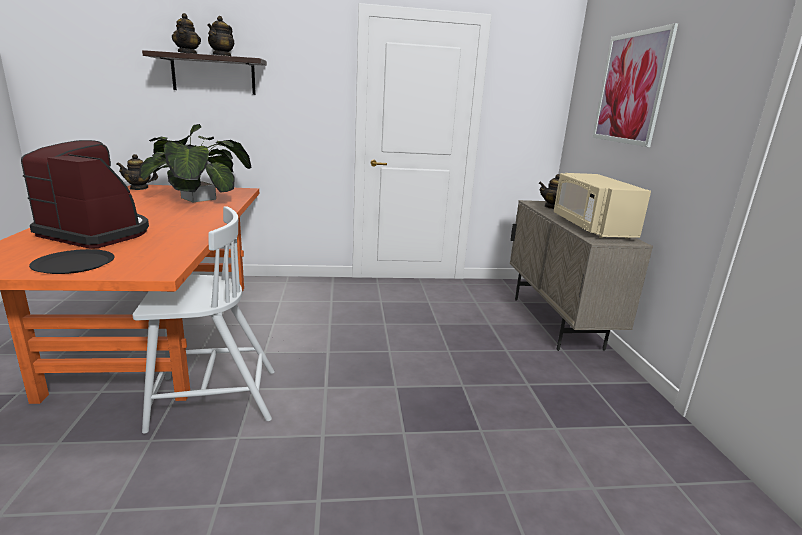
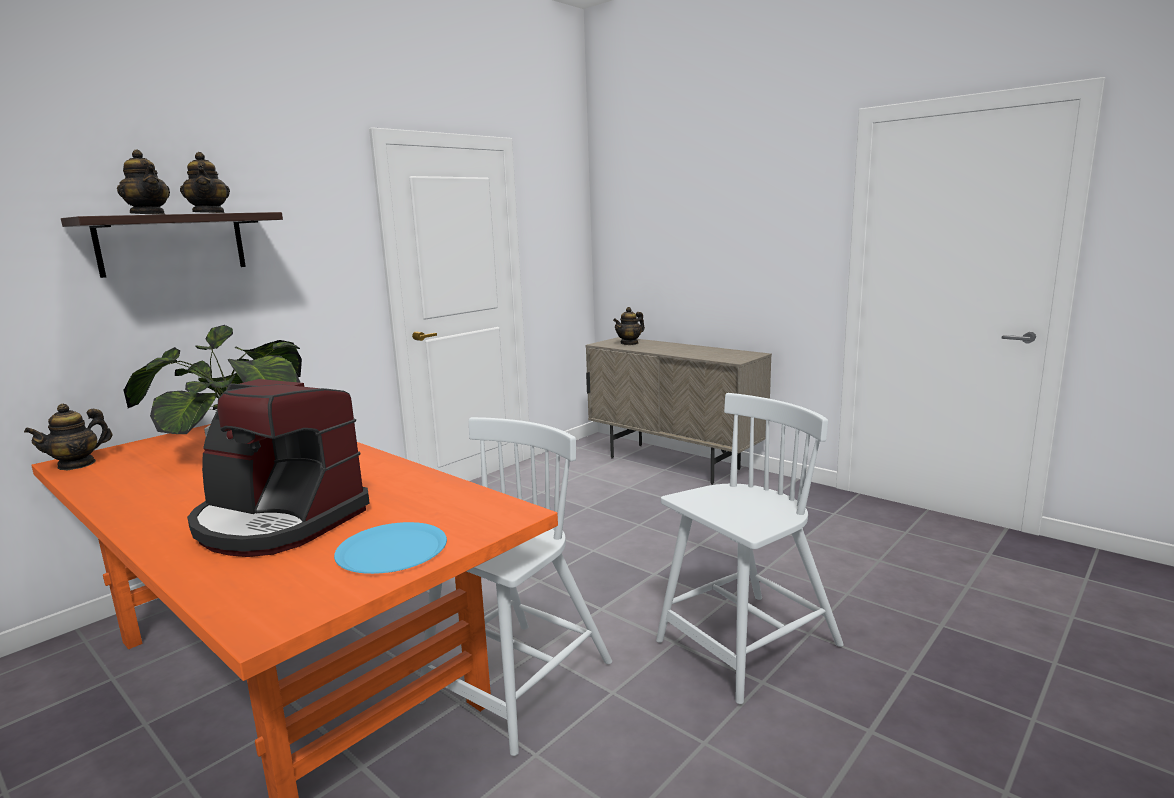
camera: 40 degrees left, 5 degrees down
(74, 263) = (392, 550): black plate -> blue plate
(97, 233) = (278, 521): coffee machine -> coffee machine turned 135 degrees counterclockwise
(357, 470) = (746, 645): none -> white chair
(591, 227) = (703, 352): beige microwave -> none
(630, 88) = (688, 211): picture -> none

